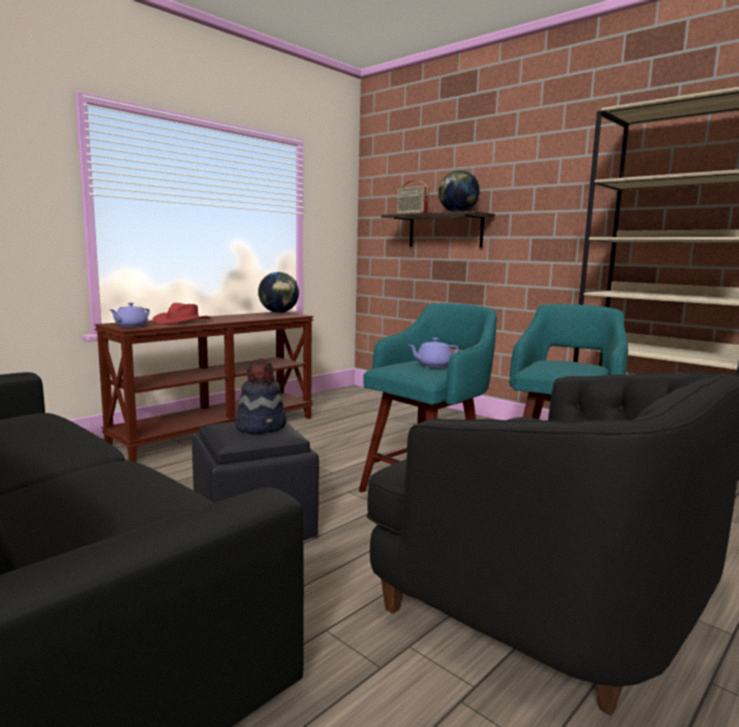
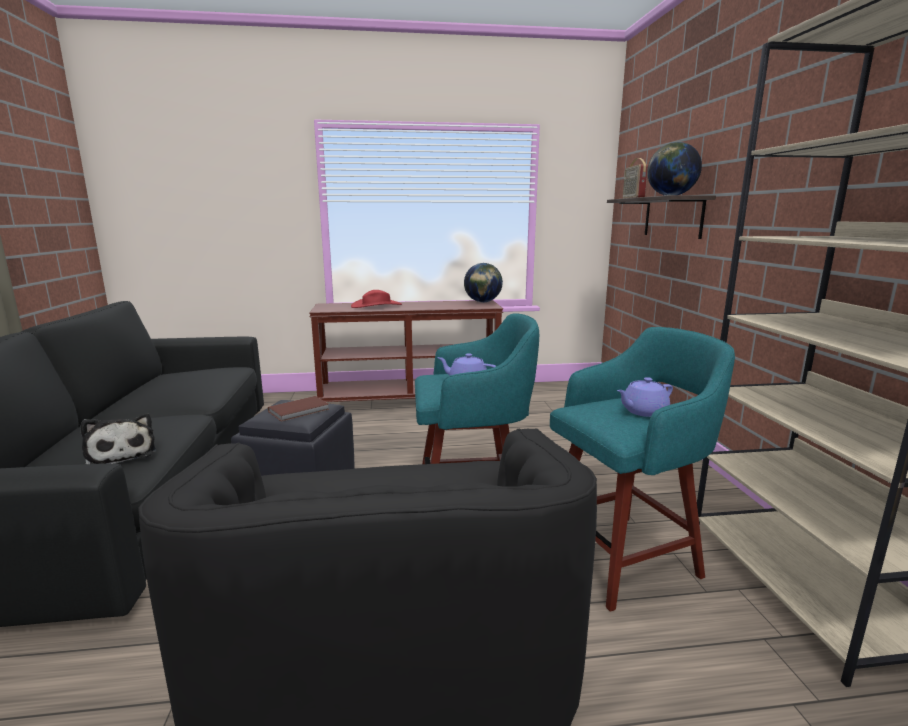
camera: 40 degrees right, 5 degrees up
(131, 326) = (327, 308): purple teapot -> purple teapot (643, 411)
(149, 507) = (121, 454): none -> plush toy
(261, 427) = (300, 410): hat -> brown book

